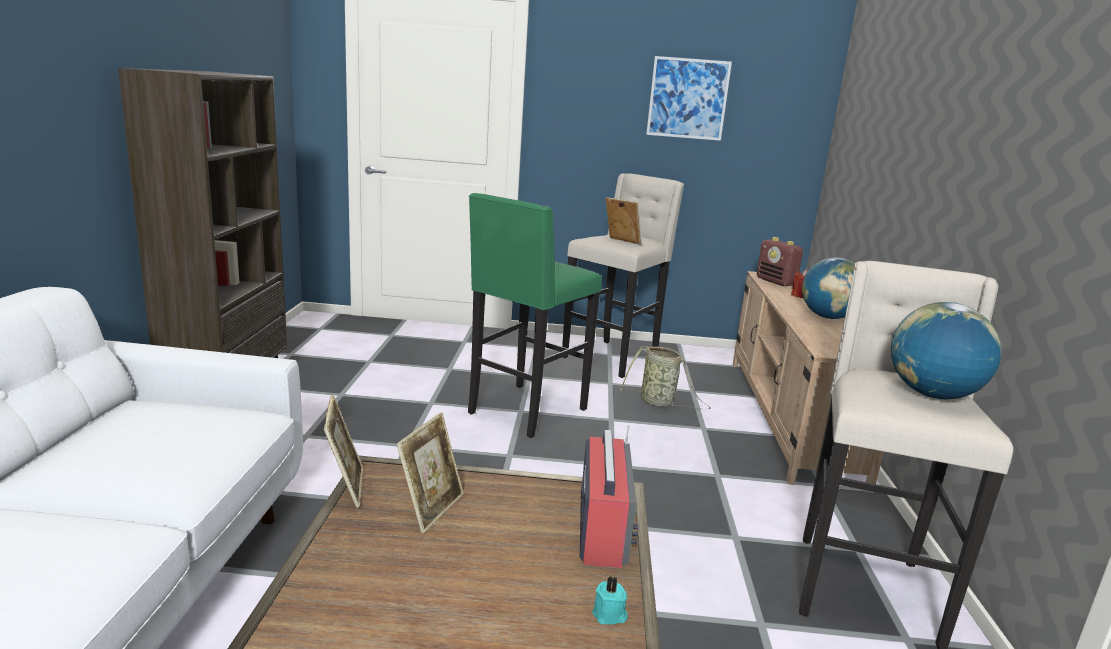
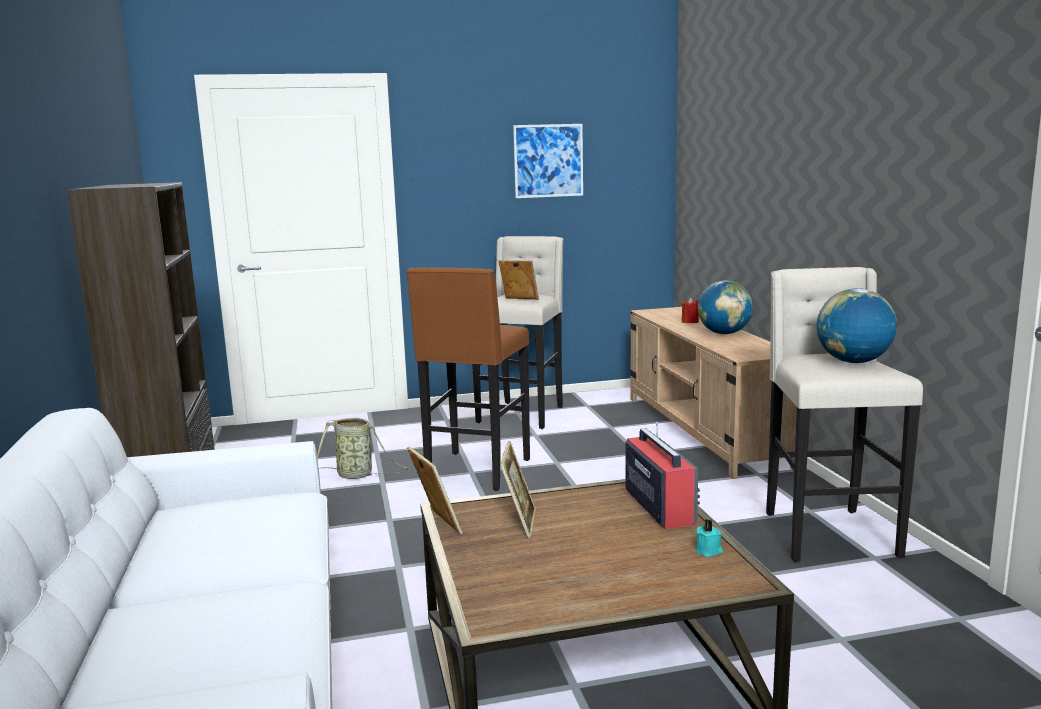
camera: 15 degrees left, 5 degrees down
(525, 412) = (476, 472): green stool -> brown stool
(659, 403) = (589, 442): basket -> basket (357, 475)
(776, 282) = (661, 315): radio -> none

